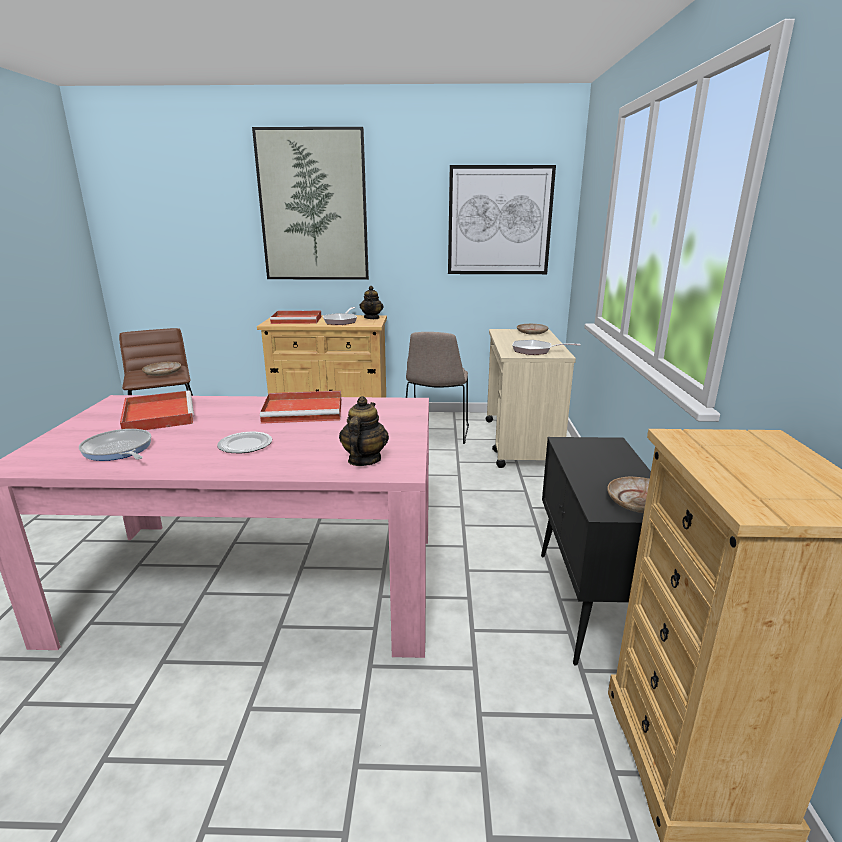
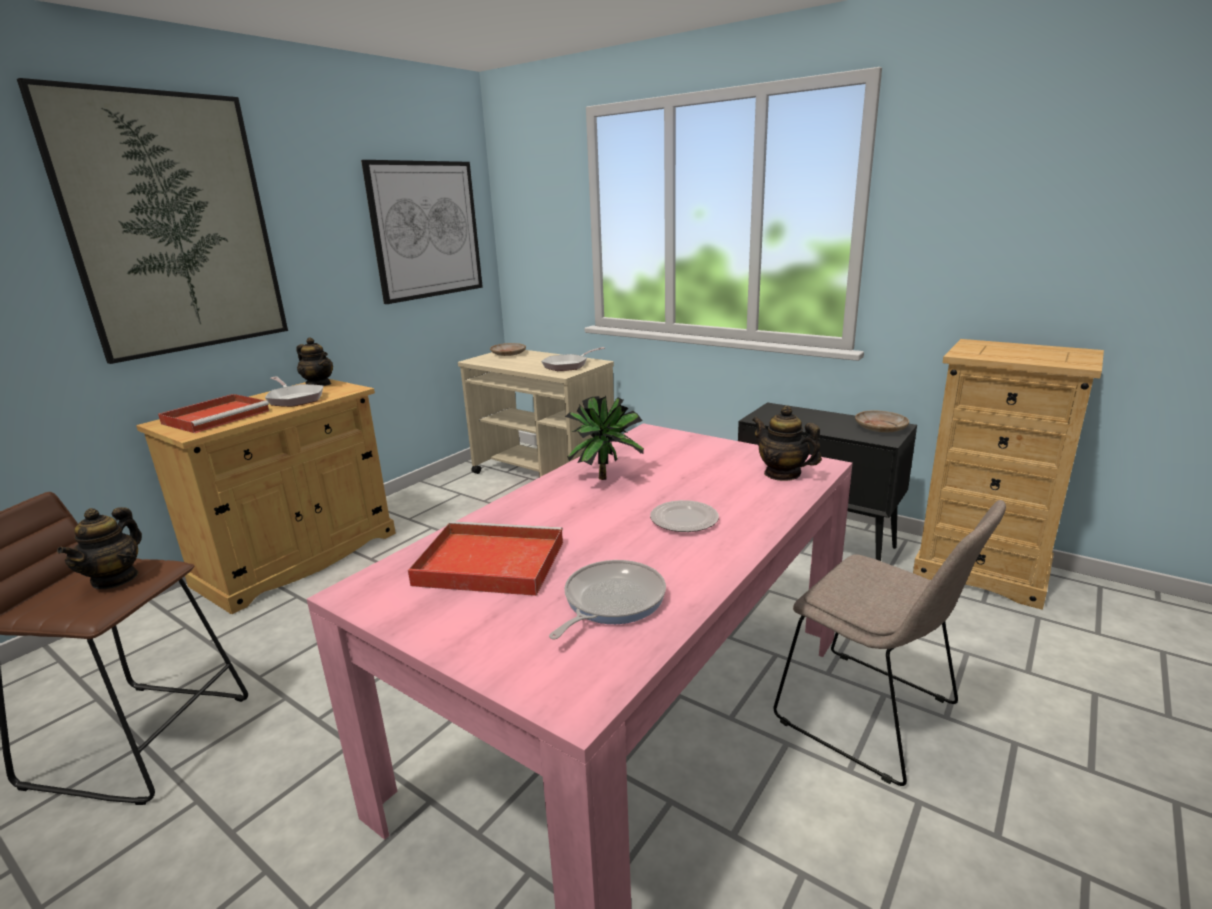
camera: 55 degrees left, 0 degrees up
(118, 450) = (610, 601): frying pan -> frying pan turned 135 degrees clockwise
(163, 373) = (115, 579): beige plate -> teapot
(305, 410) = (605, 477): red tray -> potted plant
(436, 433) = (454, 506): beige chair -> beige chair (871, 716)

